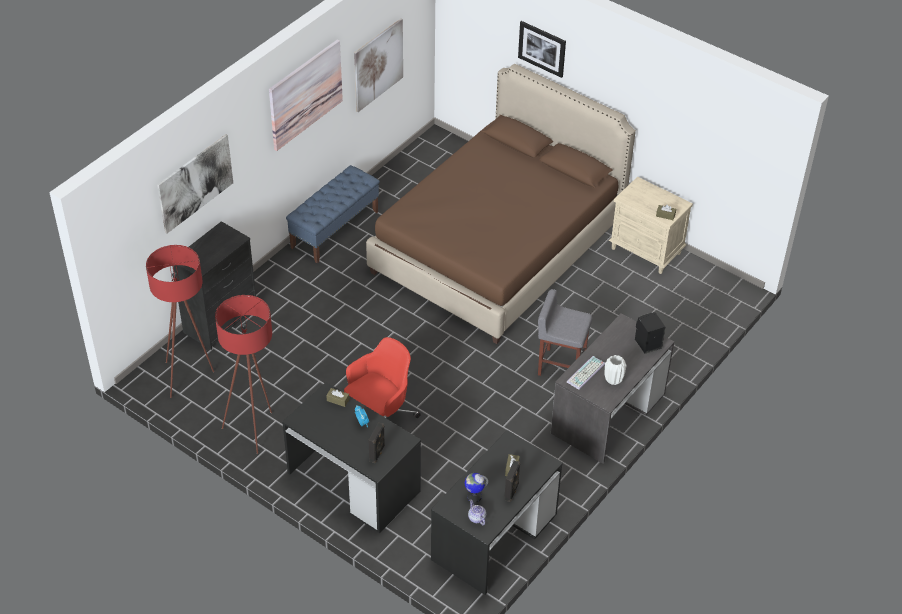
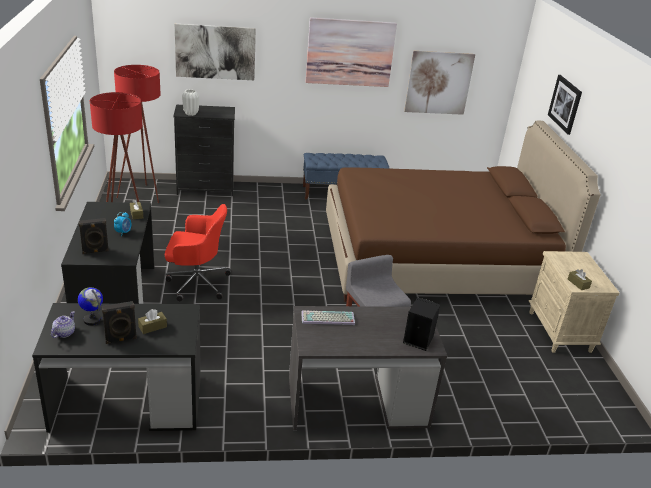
camera: 45 degrees right, 15 degrees down
(613, 380) = (342, 339): white vase -> white vase (190, 113)

